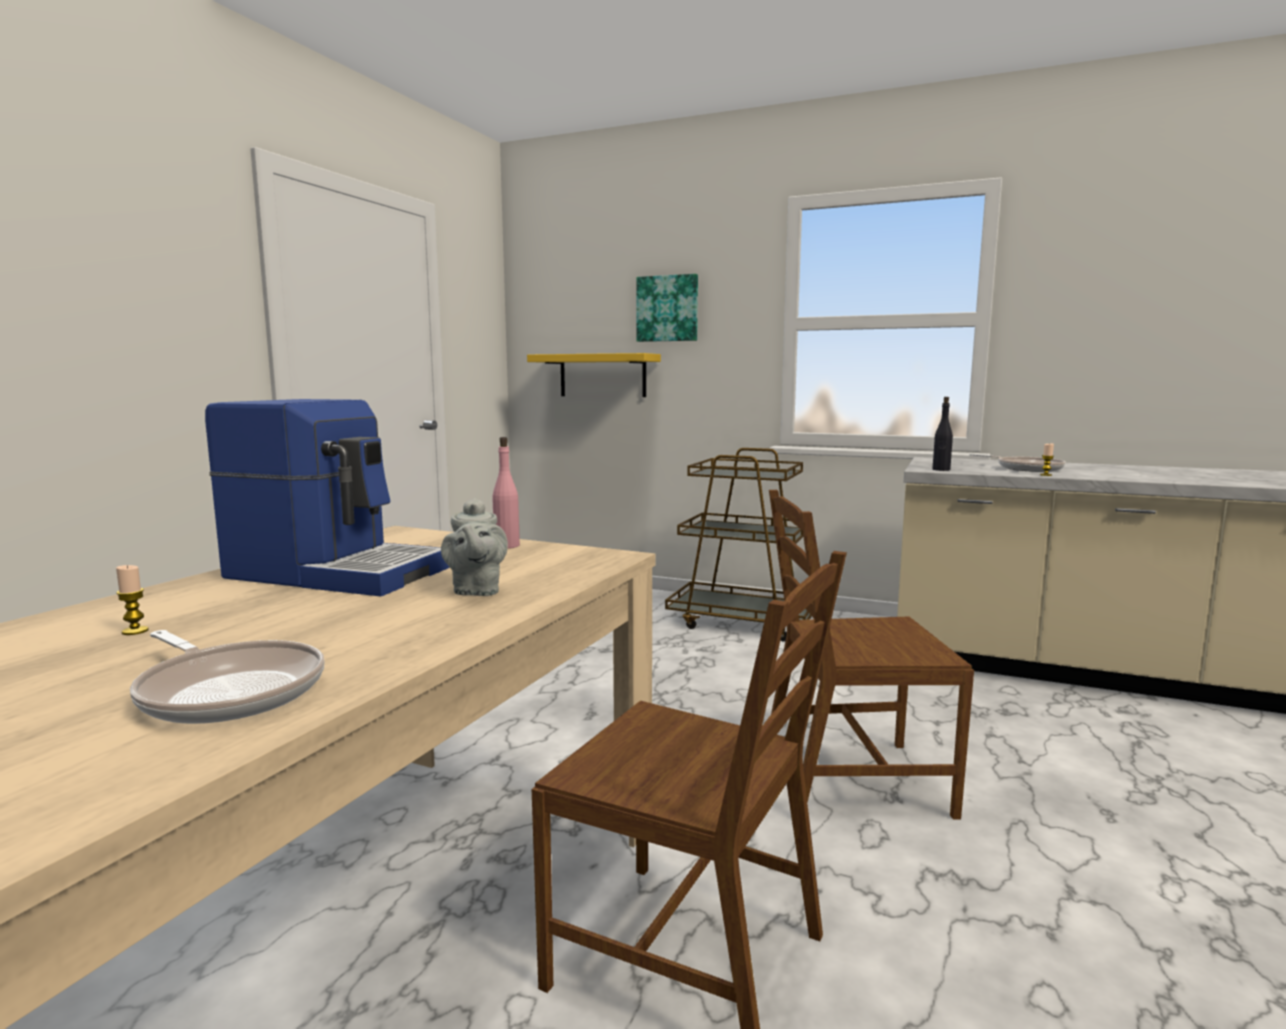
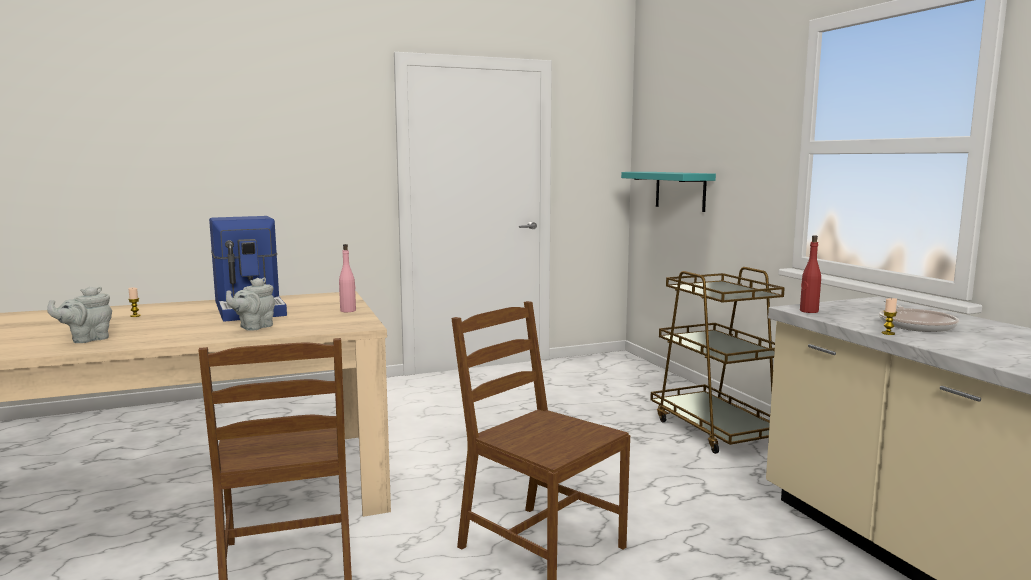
camera: 45 degrees right, 0 degrees up
(229, 691) = (87, 339): frying pan -> grey teapot
(602, 375) = (680, 190): yellow shelf -> turquoise shelf
(667, 308) = (722, 132): picture -> none
(941, 469) = (808, 311): black bottle -> red bottle

